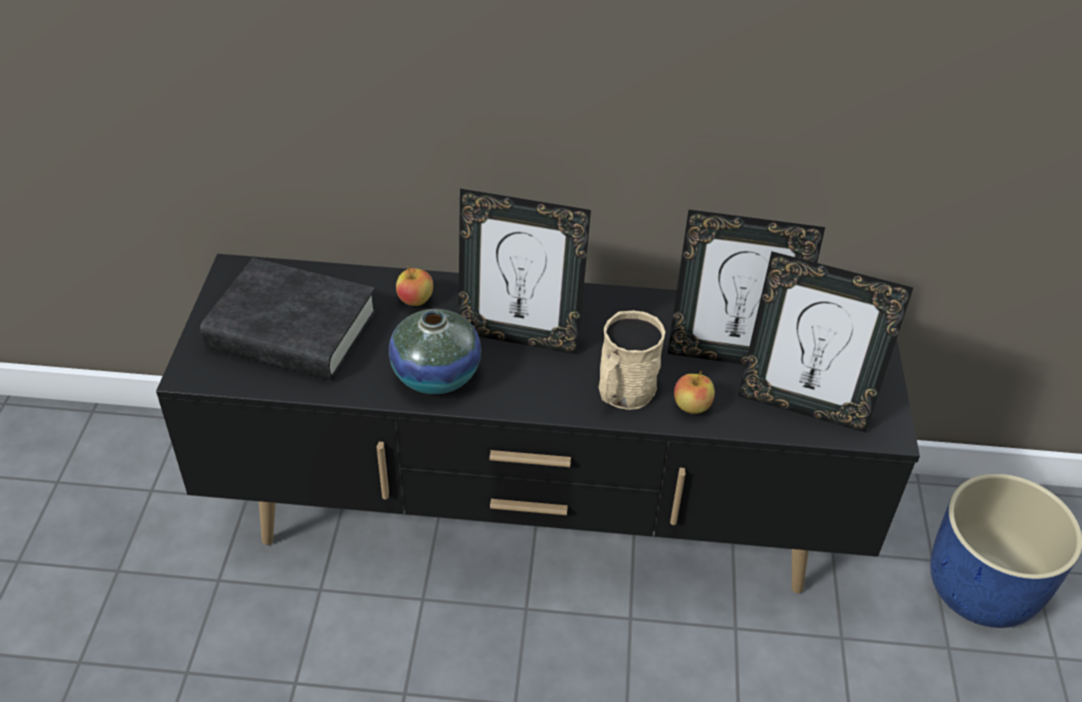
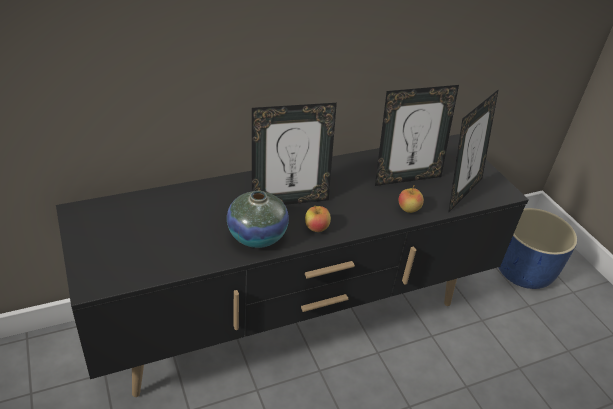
camera: 30 degrees left, 5 degrees down
(292, 330) = (144, 237): black book -> none
(415, 300) = (212, 197): apple -> apple (316, 228)
(622, 393) = (368, 213): beige mug -> none
(803, 406) = (460, 192): picture frame -> picture frame turned 45 degrees counterclockwise

